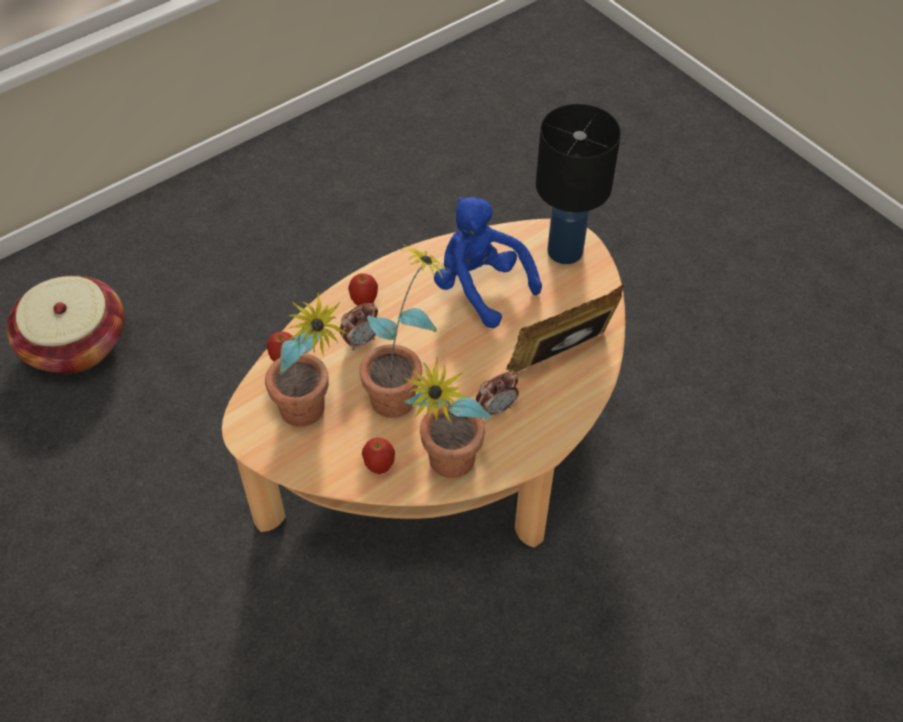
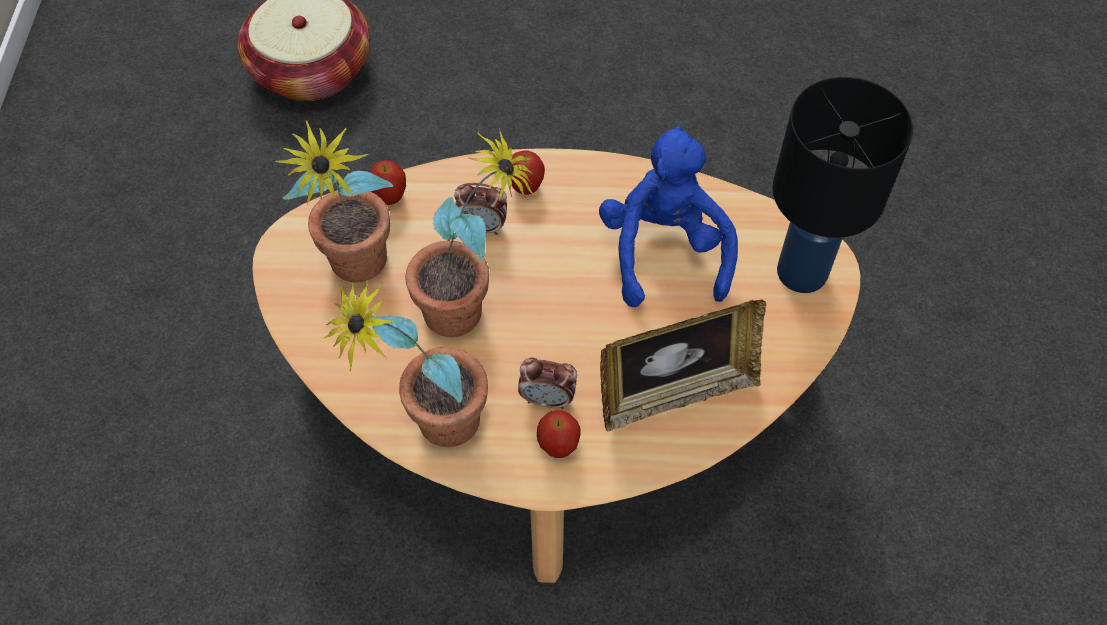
camera: 40 degrees right, 5 degrees up
(379, 466) = (370, 374): apple -> apple (558, 446)
(562, 358) = (675, 394): picture frame -> picture frame turned 150 degrees clockwise

